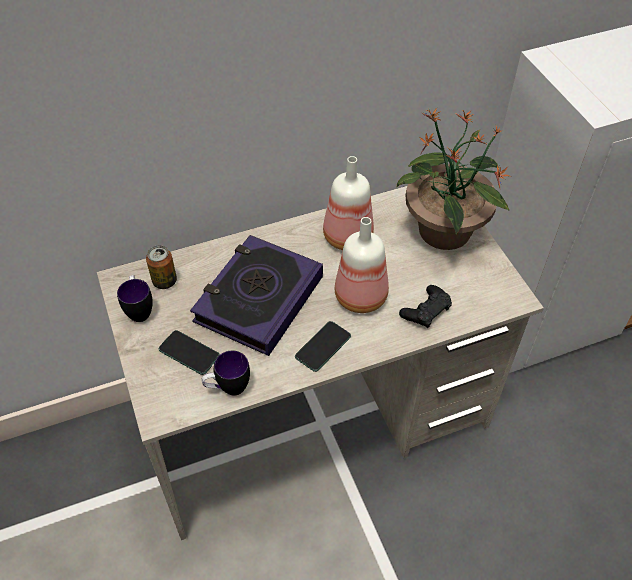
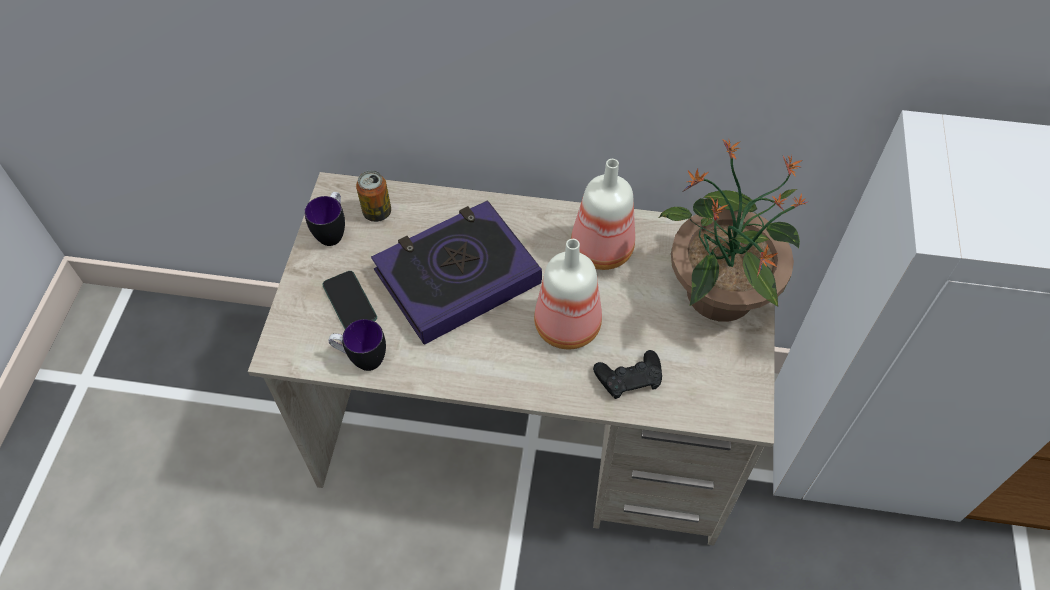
camera: 30 degrees right, 5 degrees up
(323, 347) = (487, 363): phone -> none

